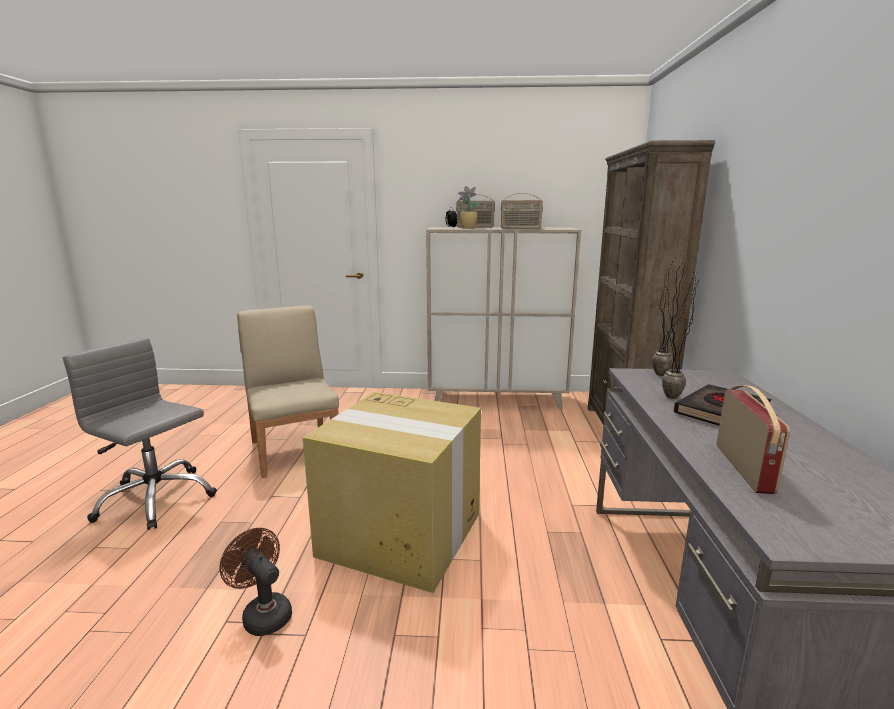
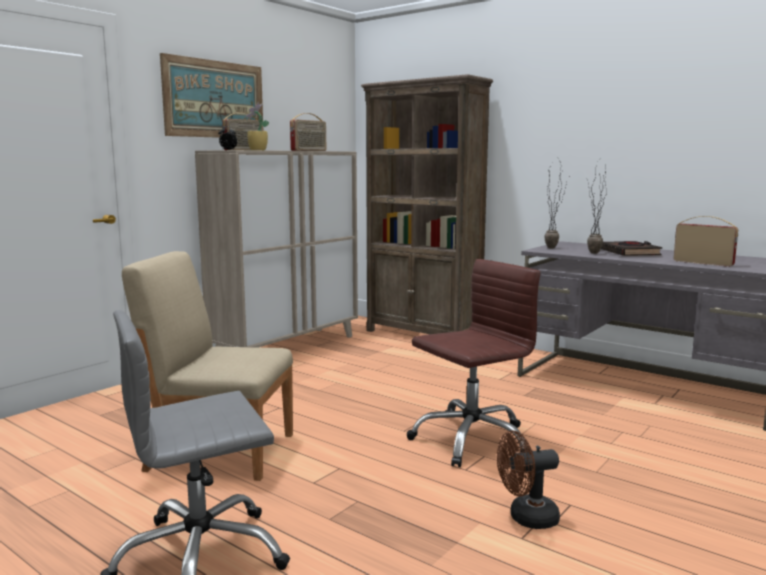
camera: 55 degrees left, 5 degrees down
(403, 535) = (471, 439): cardboard box -> brown office chair
(457, 184) = (214, 99): none -> picture

